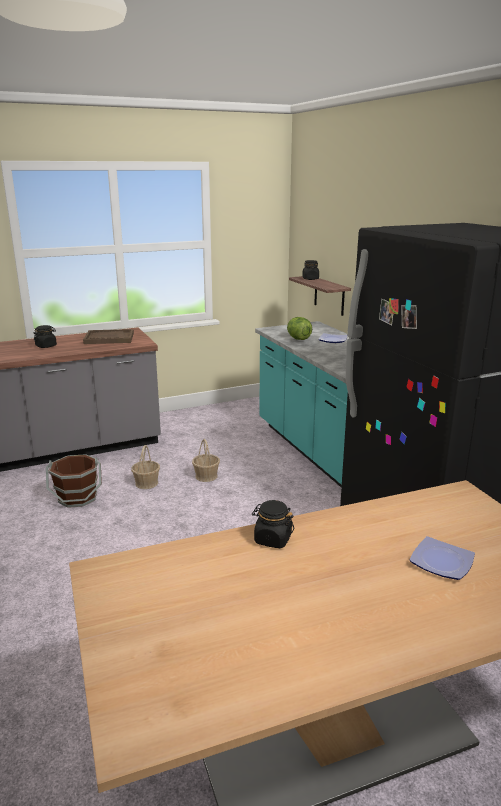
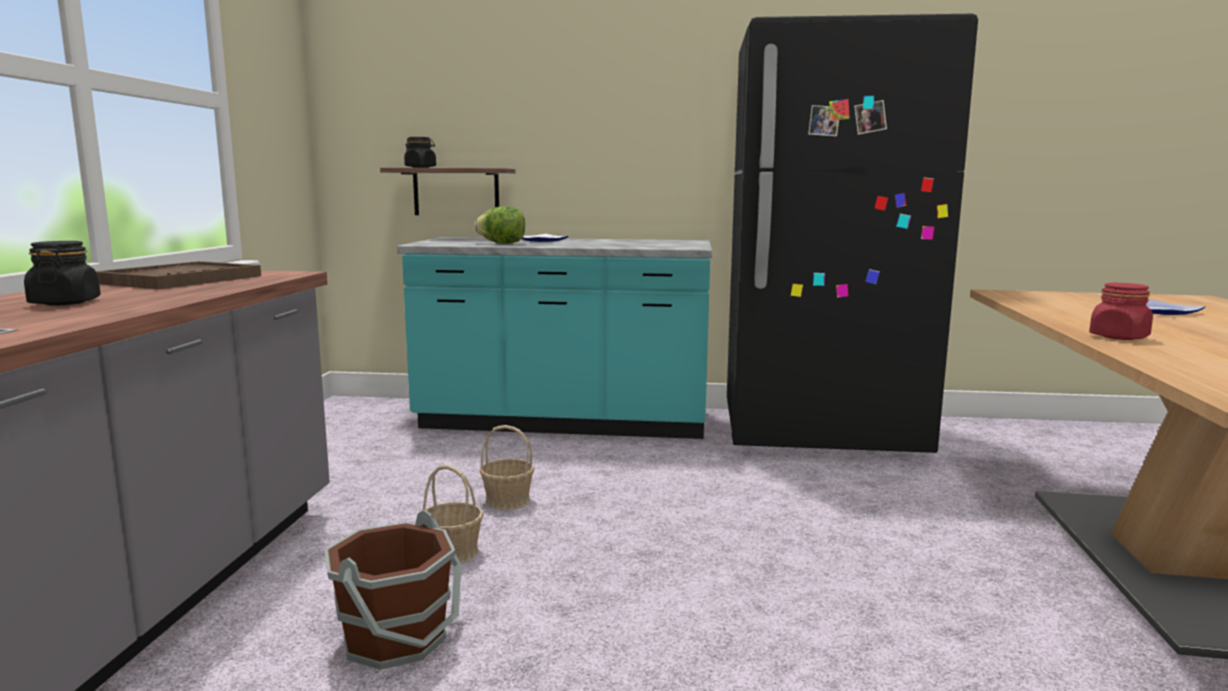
camera: 60 degrees left, 10 degrees down
(272, 539) = (1119, 337): black jar -> red jar

